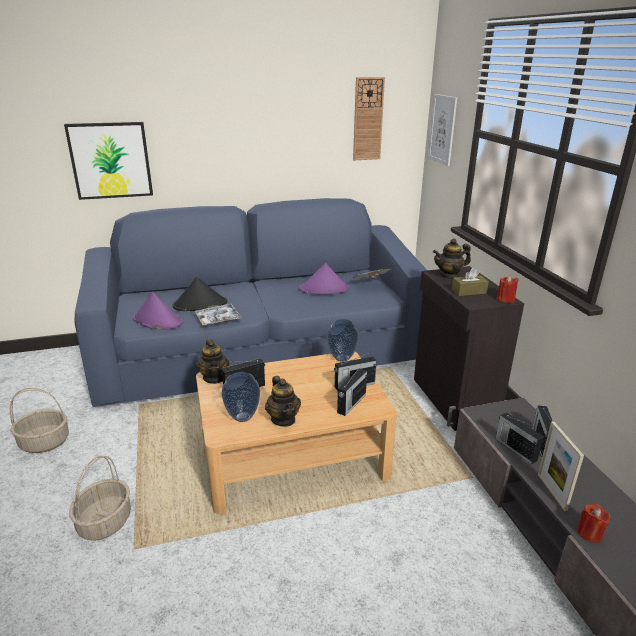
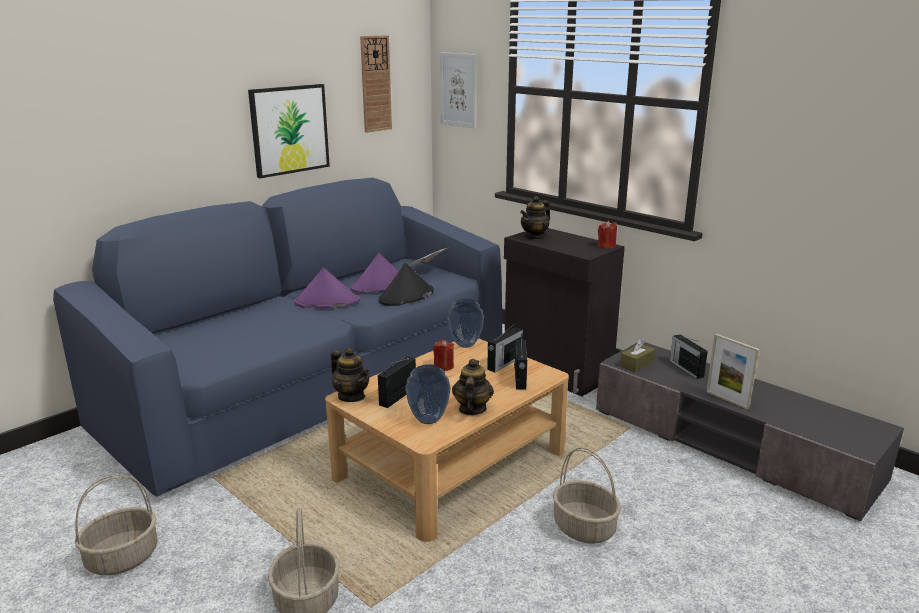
camera: 30 degrees left, 5 degrees down
(110, 160) = (78, 157): picture -> picture (289, 130)
(157, 320) = (219, 357): purple hat -> purple hat (327, 302)
(200, 304) = (250, 330): black hat -> black hat (406, 296)
(218, 319) = (295, 338): tray -> none
(283, 419) = (472, 409): teapot -> teapot turned 120 degrees counterclockwise
(343, 558) = (585, 528): none -> basket
(469, 291) = (569, 246): brown tissue box -> brown tissue box (636, 364)
(515, 448) = (672, 379): radio -> none
(589, 533) = (776, 417): red candle -> red candle (443, 366)

